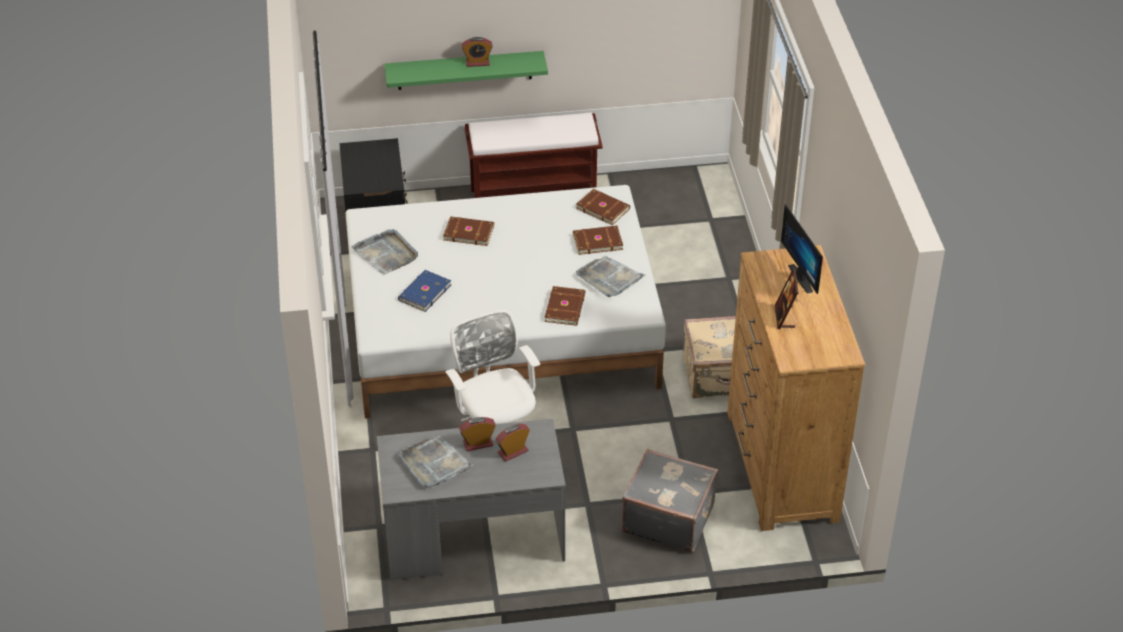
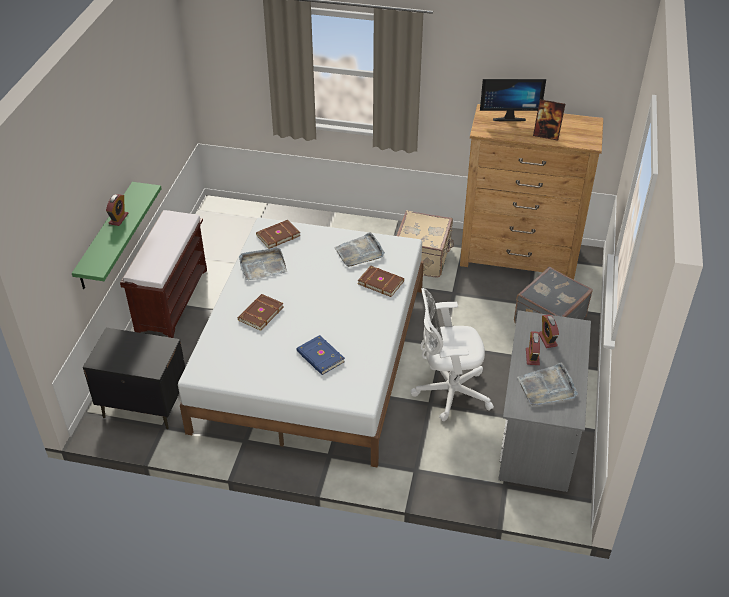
camera: 70 degrees left, 0 degrees up
(386, 254) = (256, 369): grey tray -> grey tray (262, 266)
(597, 241) = (314, 247): brown book -> none

